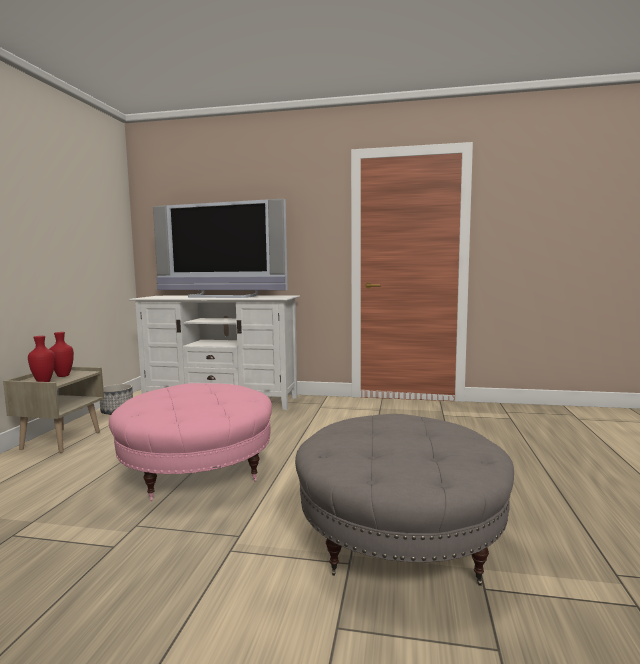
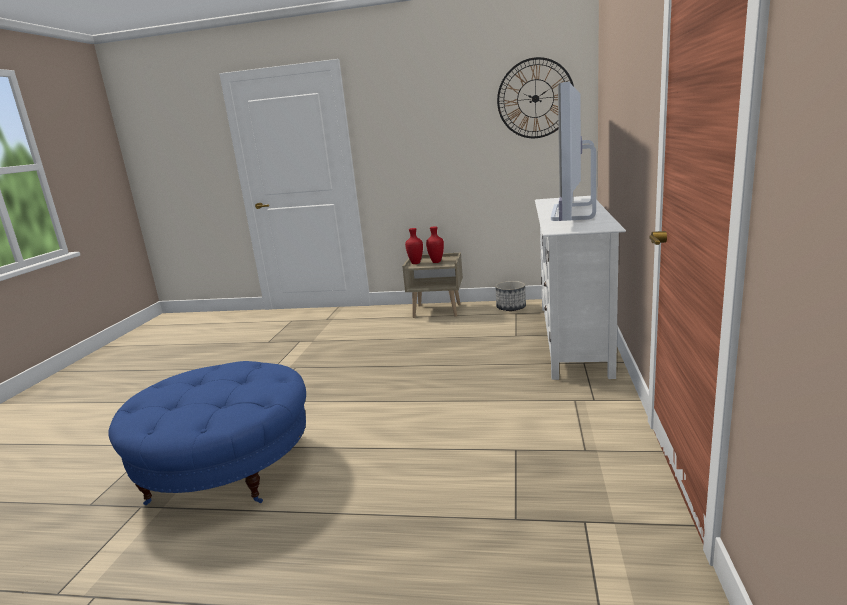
camera: 90 degrees right, 10 degrees up
(99, 208) = (535, 98): none -> wall clock
(198, 470) = (374, 367): pink ottoman -> none
(400, 537) = (227, 468): grey ottoman -> blue ottoman

